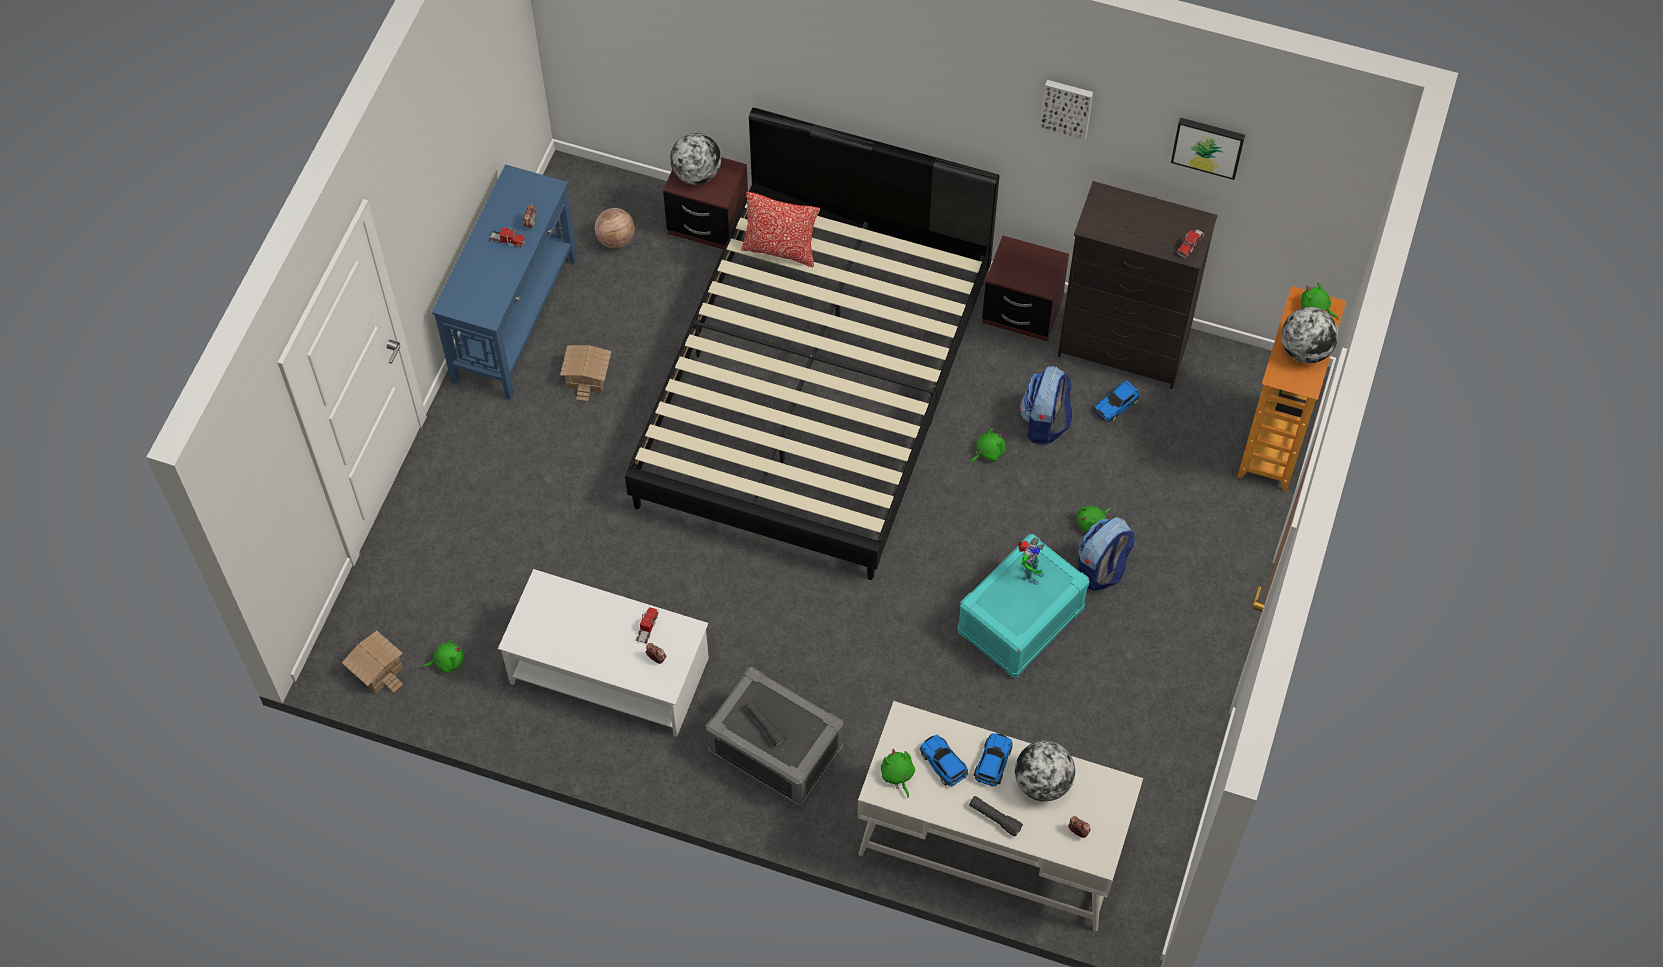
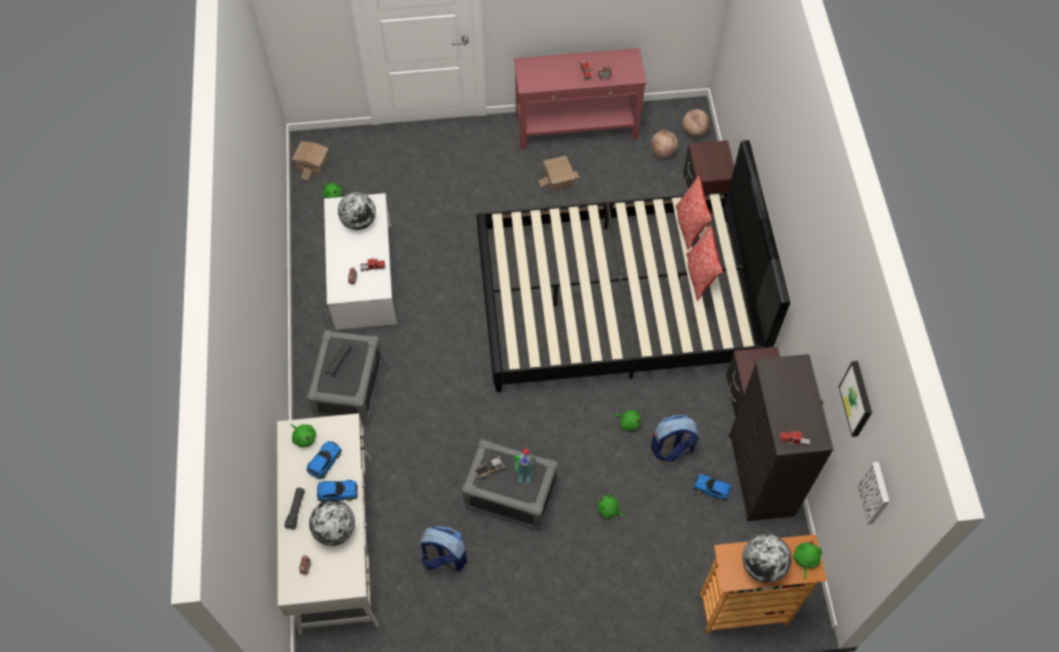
camera: 65 degrees right, 0 degrees up
(516, 318) = (577, 128): blue console table -> red console table
(604, 189) = (694, 131): none -> basketball
(697, 174) = (711, 155): globe -> globe (359, 222)
(858, 271) = (699, 276): none -> pillow
(897, 775) = (304, 437): green plush toy -> green plush toy turned 90 degrees clockwise
(1005, 608) = (490, 469): none -> toy truck
(1021, 621) = (510, 494): turquoise storage box -> grey storage box
(1067, 107) = (828, 291): picture -> picture (876, 493)
(1101, 570) = (575, 530): backpack -> backpack (444, 558)

